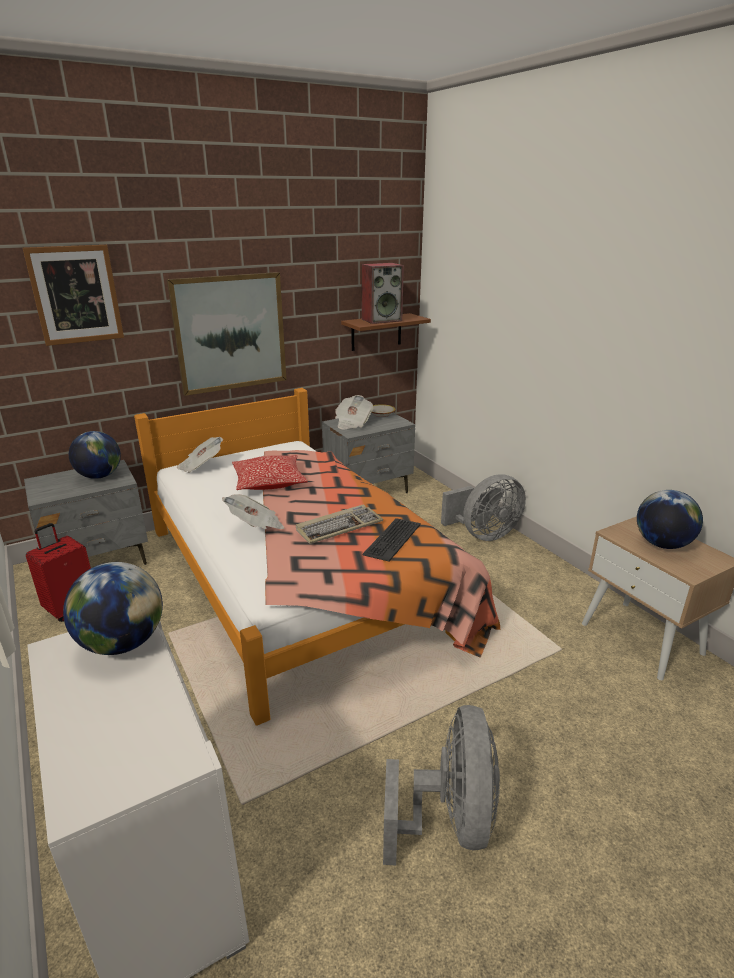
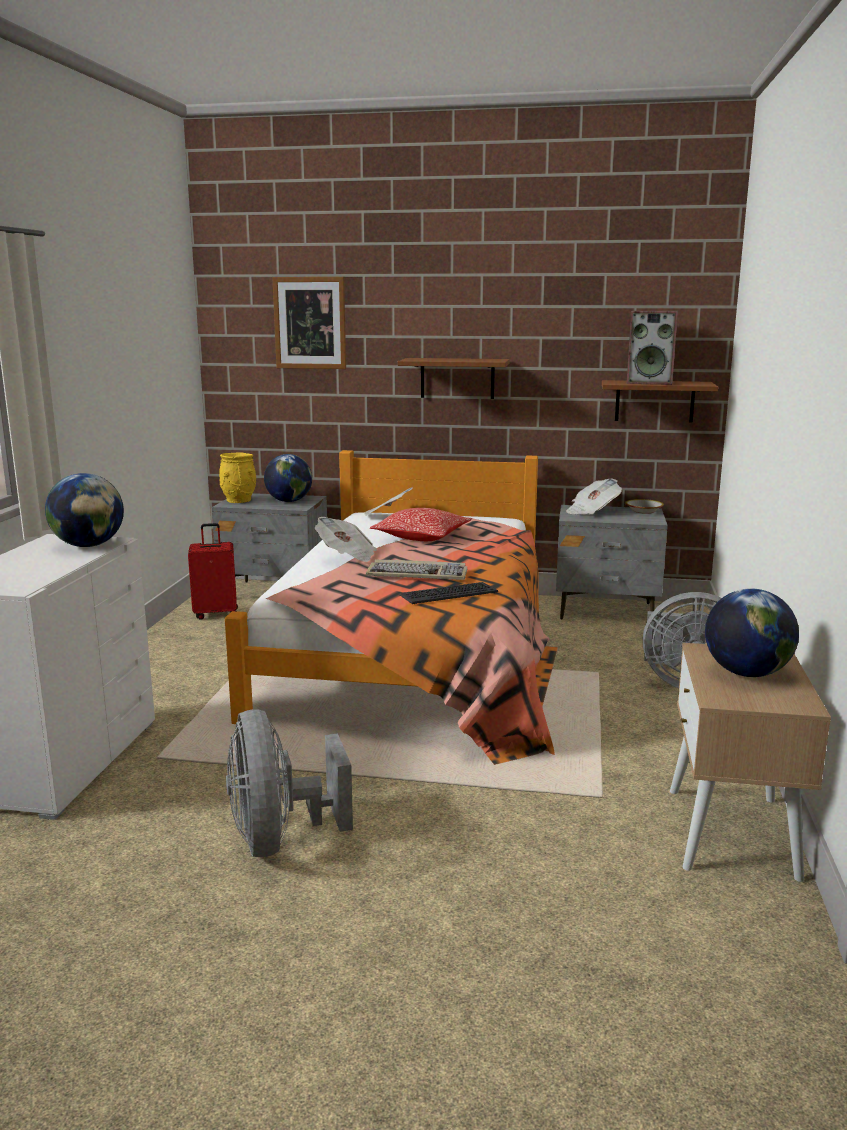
camera: 40 degrees right, 10 degrees down
(45, 489) = (239, 500): none -> yellow vase
(230, 333) = (457, 378): picture -> brown shelf
(449, 819) = (279, 839): grey fan -> grey fan turned 120 degrees clockwise

